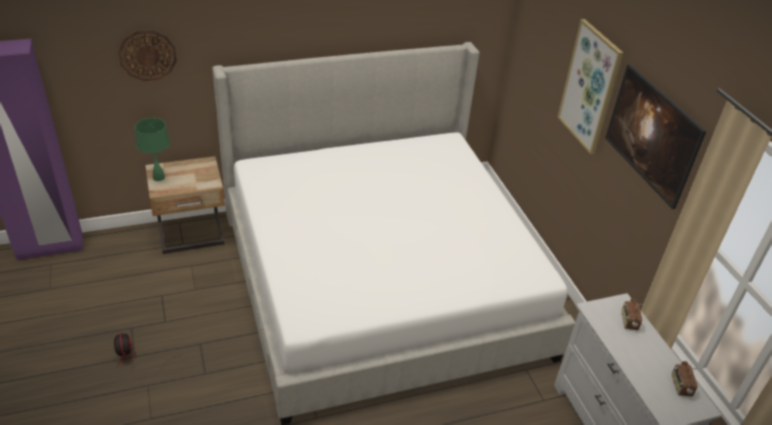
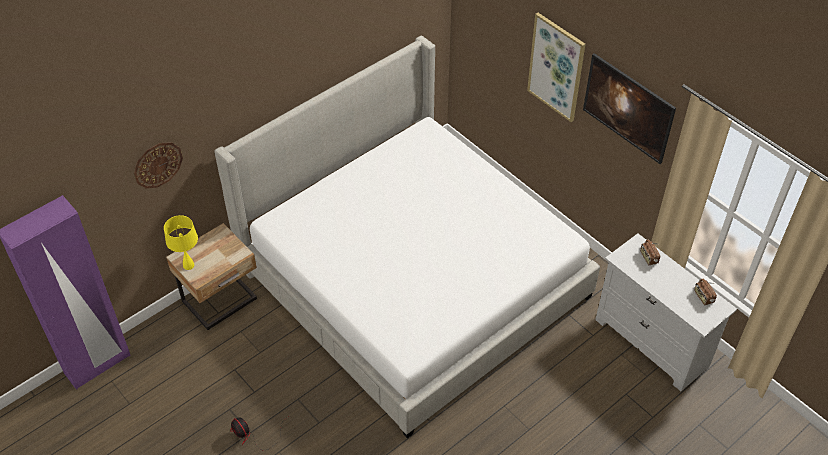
camera: 20 degrees left, 10 degrees up
(158, 177) = (188, 265): green table lamp -> yellow table lamp

